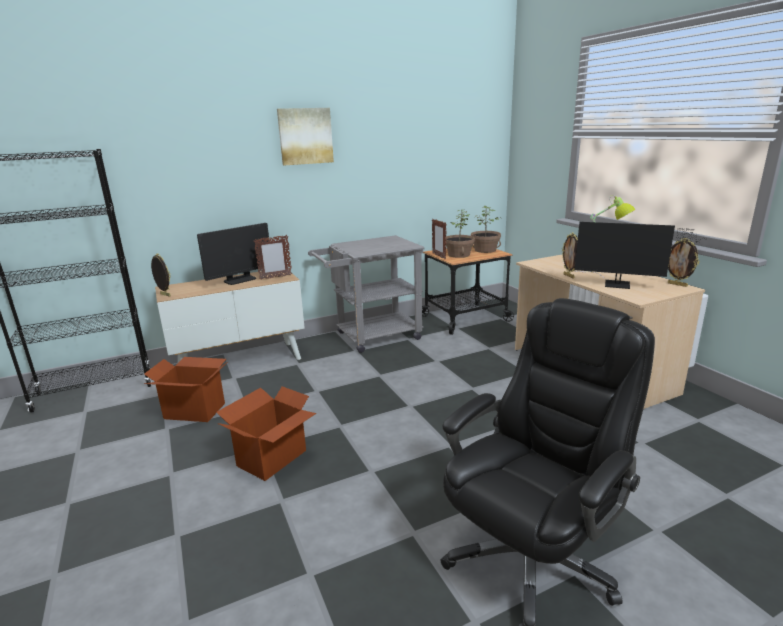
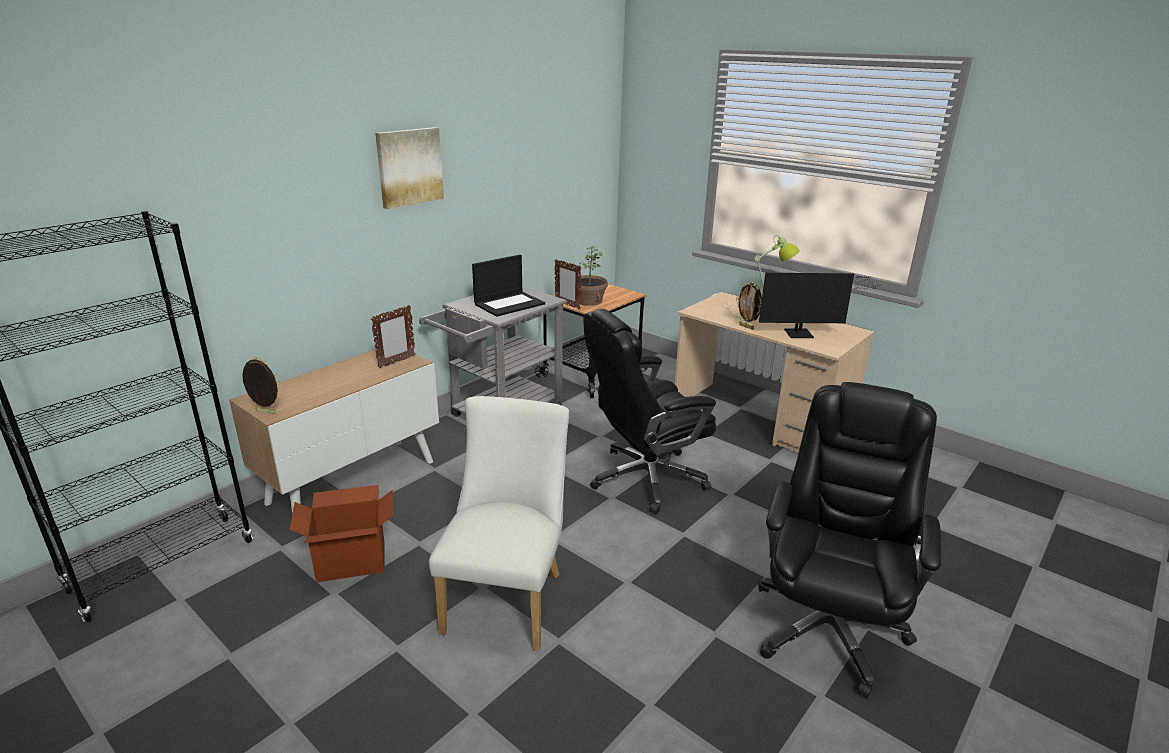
camera: 25 degrees left, 5 degrees up
(240, 280) = (350, 372): monitor -> none
(273, 458) = (507, 596): cardboard box -> white chair
(377, 246) = (509, 304): none -> laptop
(449, 397) = (645, 479): none -> black office chair
(485, 250) = (612, 291): potted plant -> none
(677, 284) = (848, 328): picture frame -> none

